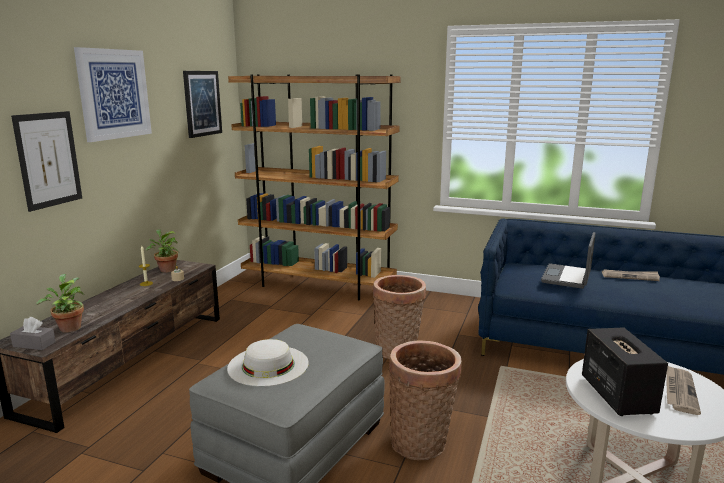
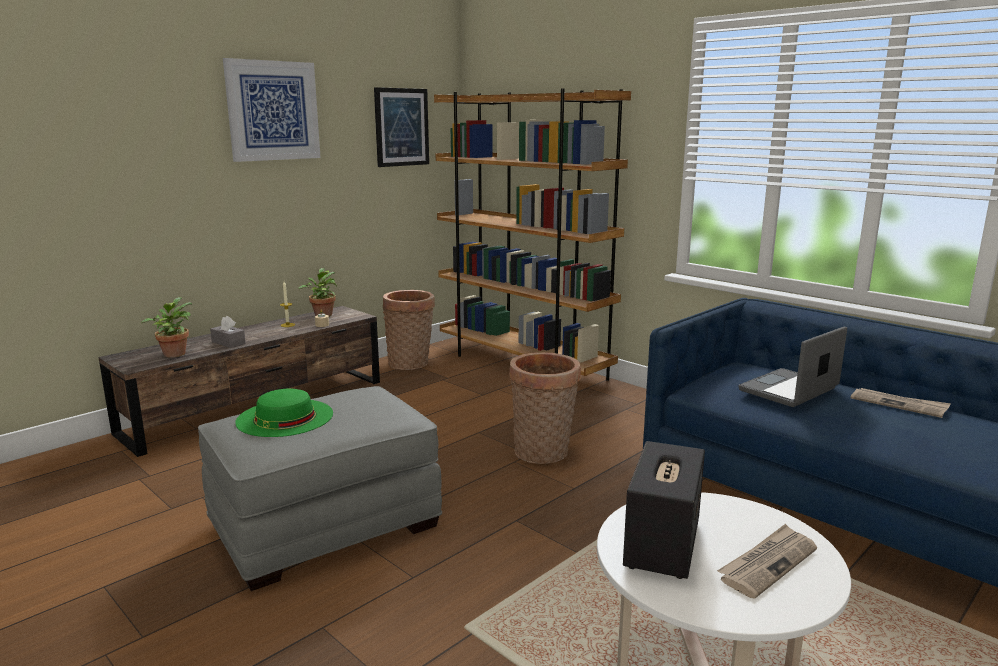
camera: 25 degrees right, 0 degrees up
(34, 344) = (131, 362): grey tissue box -> grey tissue box (228, 343)
(48, 160) = (183, 177): picture -> none
(268, 365) = (285, 417): white hat -> green hat
(422, 442) = (465, 558): basket -> basket (411, 364)

